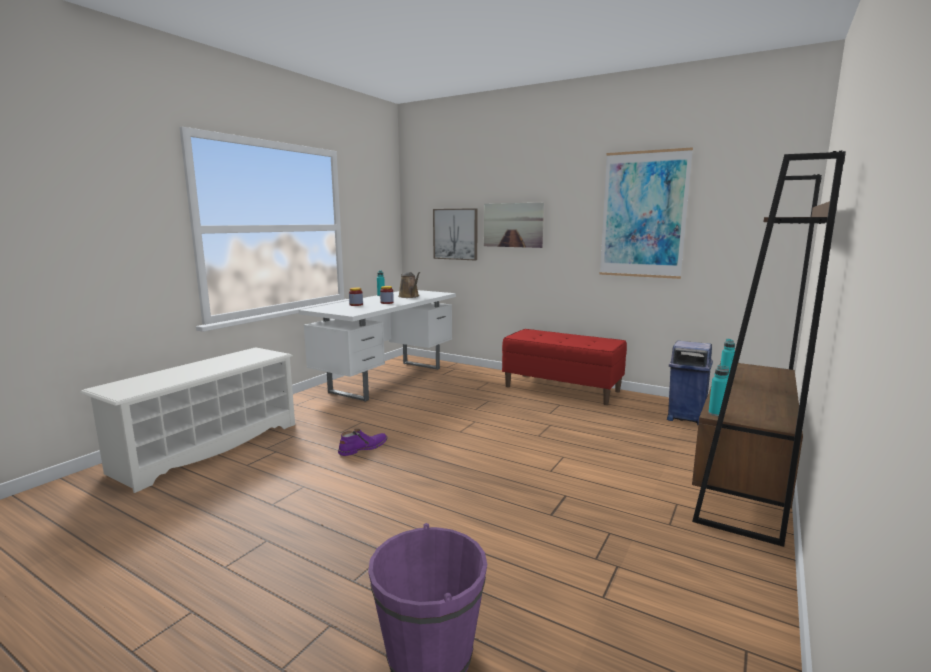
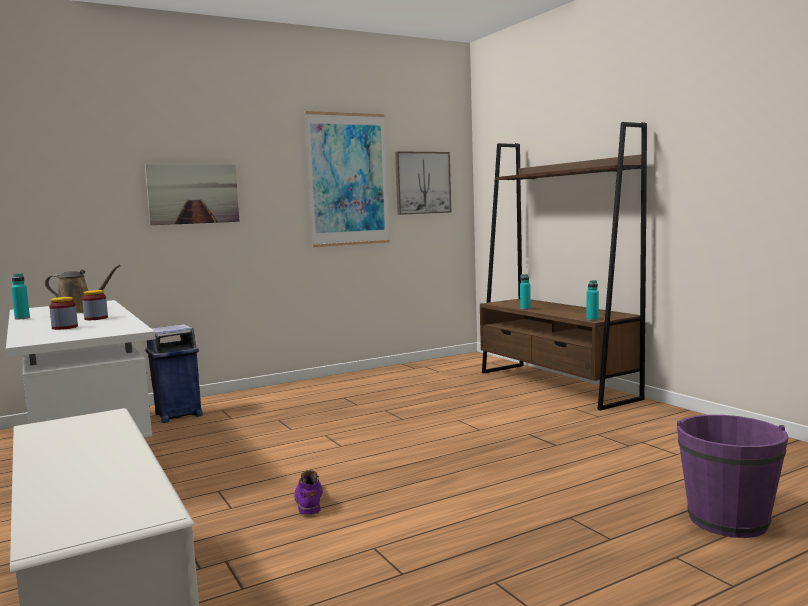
camera: 60 degrees left, 5 degrees down
(455, 234) = (94, 210): picture -> picture (422, 183)
(562, 389) = (306, 388): red bench -> none
(685, 417) = (439, 371): blue trash can -> blue trash can (177, 415)

